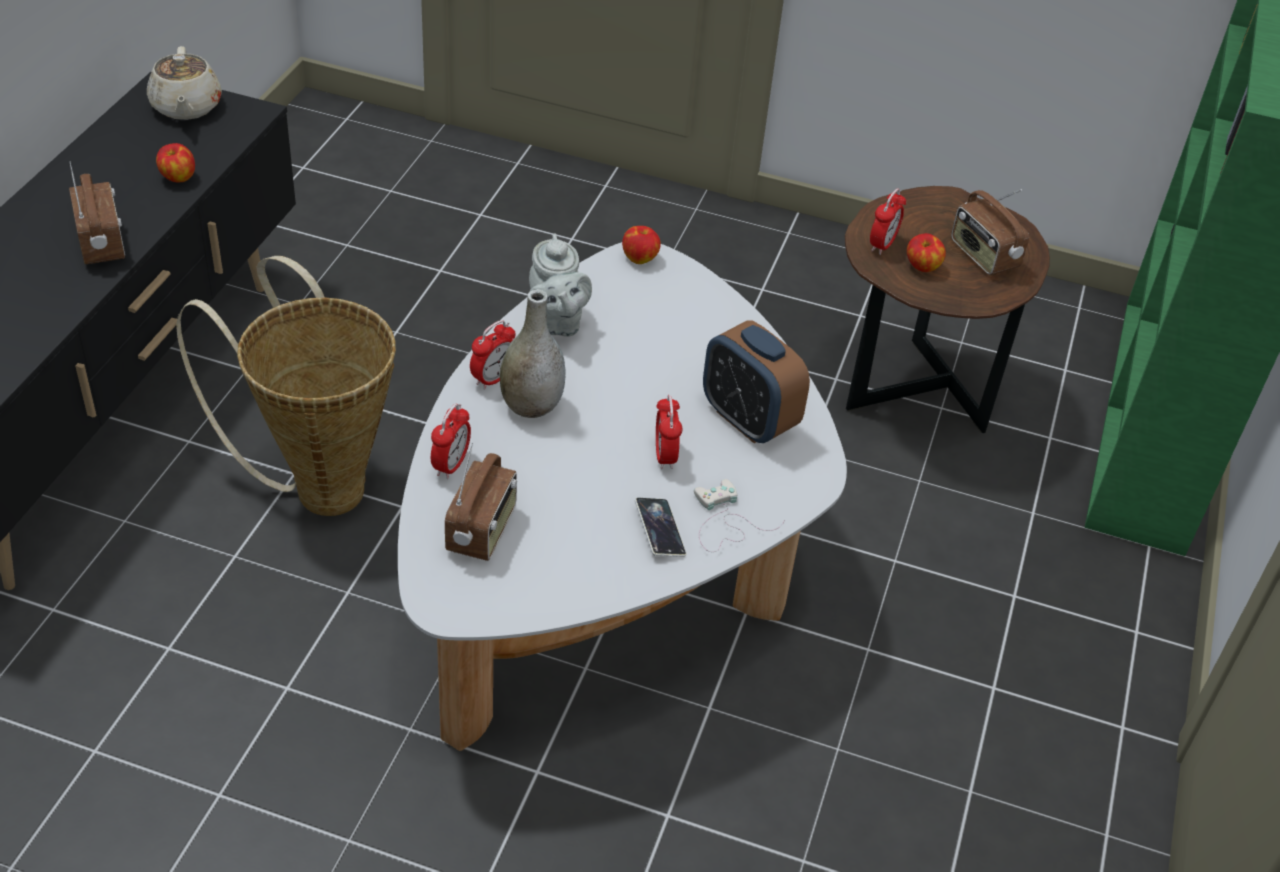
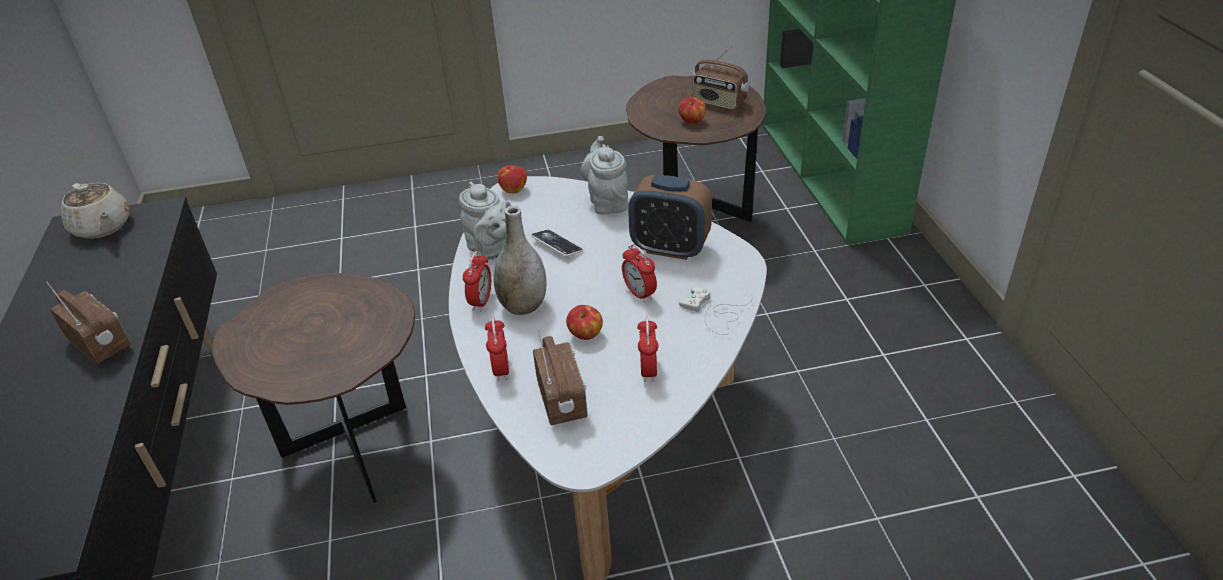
camera: 25 degrees left, 5 degrees down
(178, 178) = (133, 274): apple -> apple (585, 335)
(319, 484) = (358, 457): basket -> brown side table
(659, 531) = (680, 339): phone -> phone (557, 246)
(731, 325) = (607, 201): none -> grey teapot
(882, 245) = (658, 119): alarm clock -> alarm clock (648, 370)

